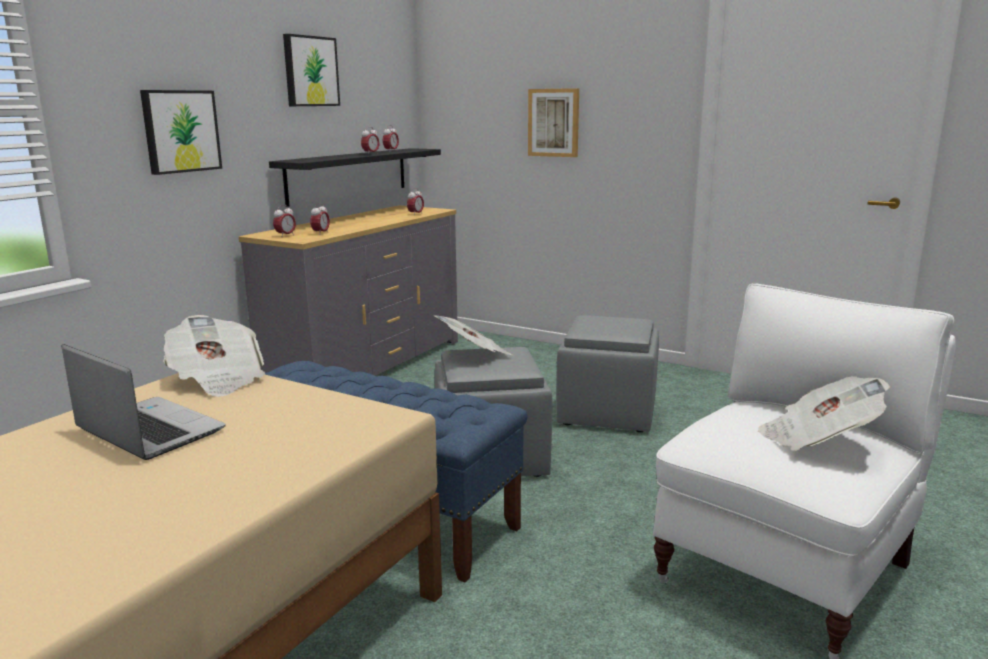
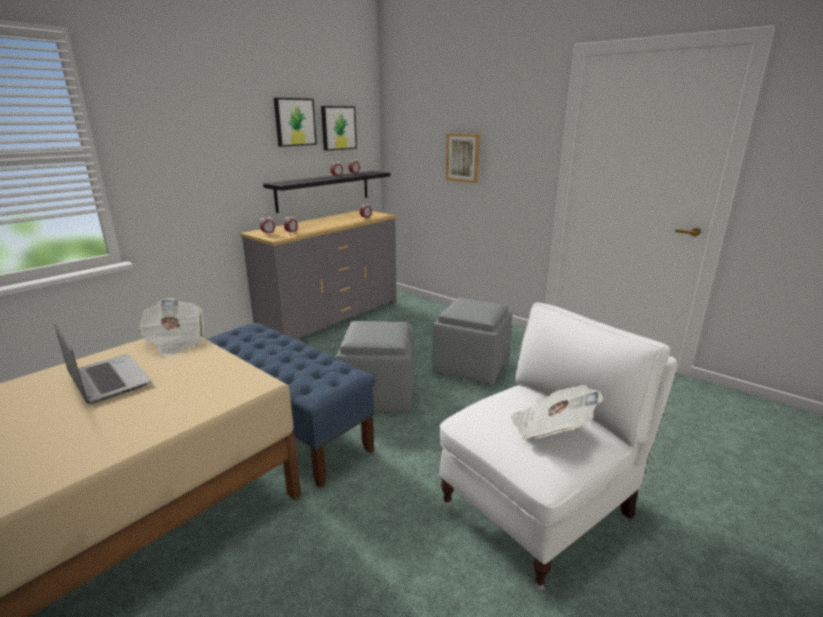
camera: 10 degrees right, 5 degrees up
(180, 131) = (197, 166): picture -> picture (338, 128)
(474, 355) = (367, 327): newspaper -> none

